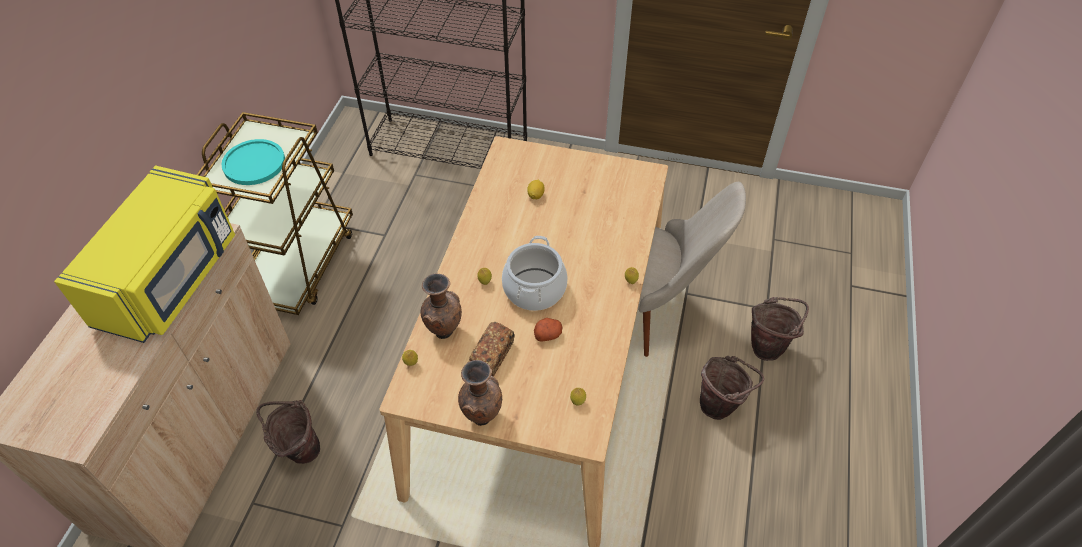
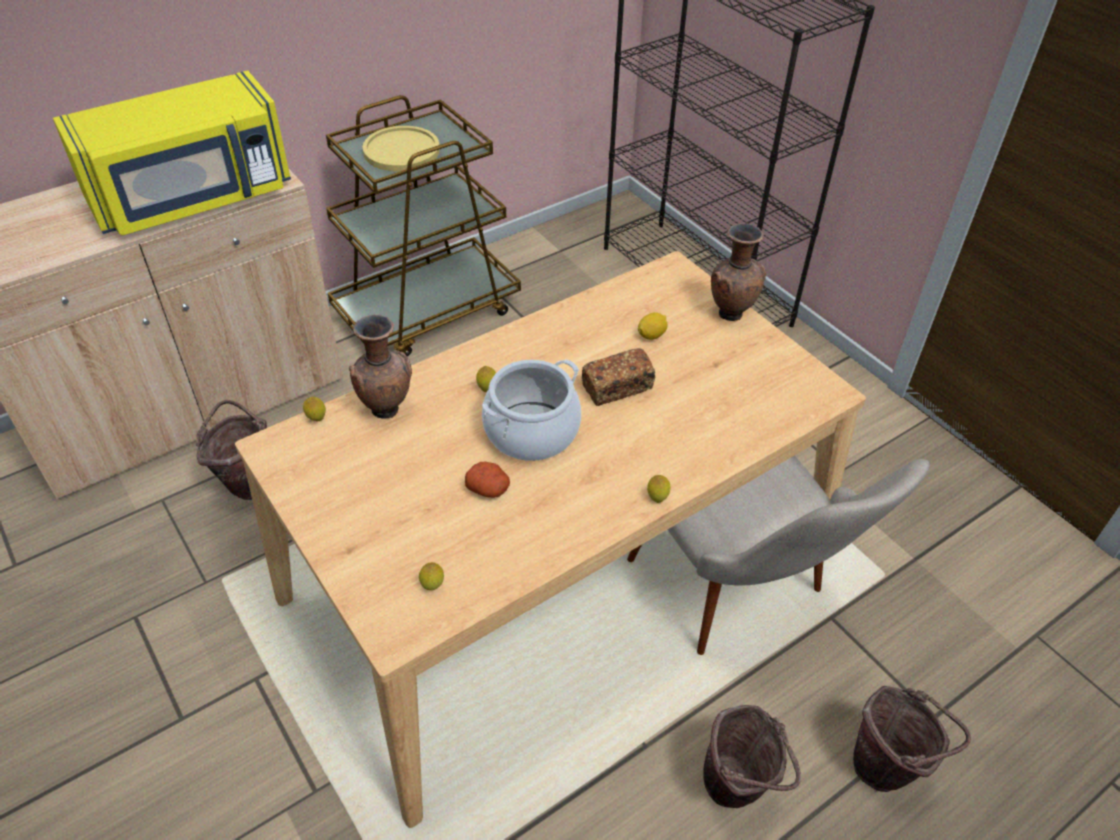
camera: 40 degrees right, 5 degrees down
(254, 163) = (401, 151): turquoise plate -> yellow plate
(481, 415) = (317, 521): brown vase -> brown vase (730, 313)
(493, 355) = (404, 468): bread -> bread (617, 387)

